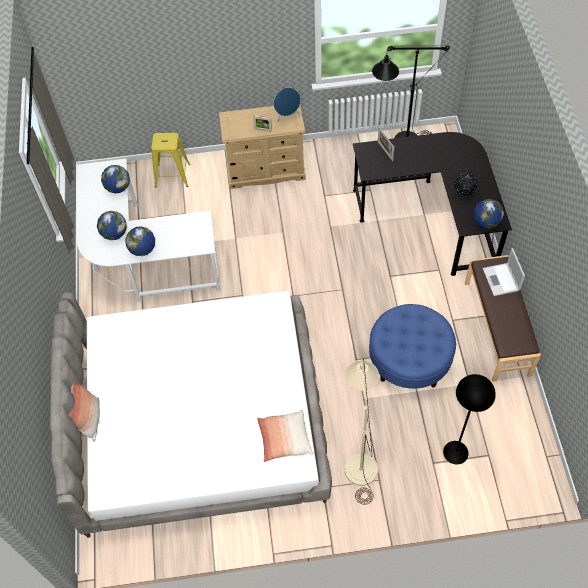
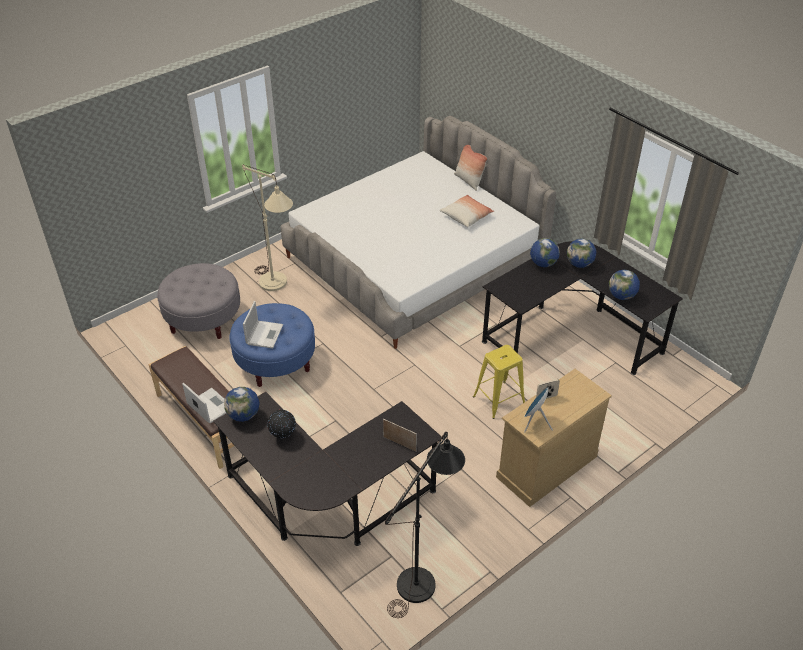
camera: 145 degrees right, 15 degrees down
(142, 261) = (571, 333): white desk -> black desk
(172, 175) = (633, 415): yellow stool -> yellow stool (499, 400)
(284, 439) = (327, 220): pillow -> pillow (466, 216)
(422, 333) = (264, 334): none -> laptop
(455, 452) = (203, 318): black floor lamp -> grey ottoman

